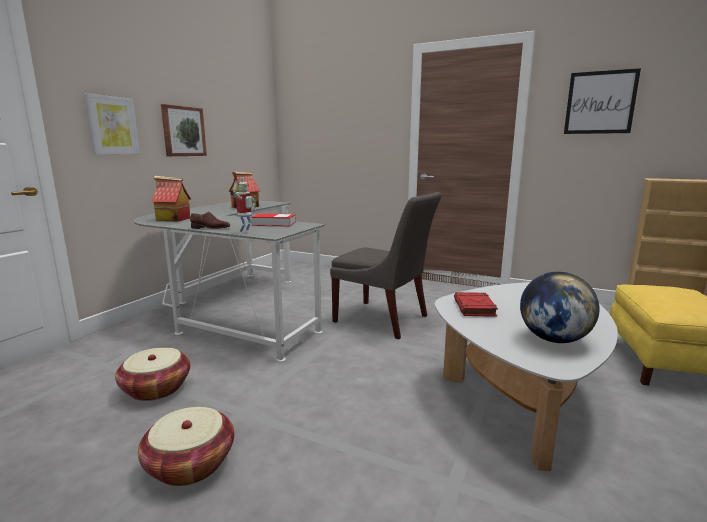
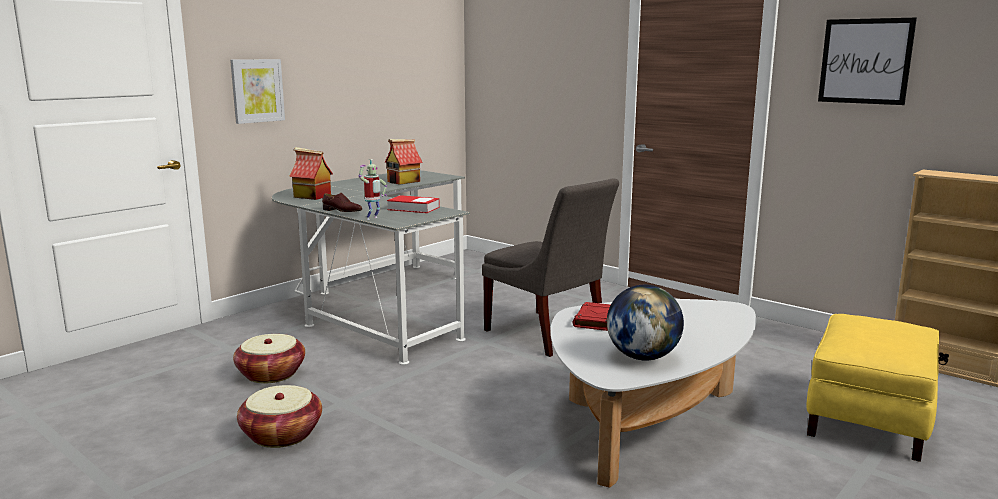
camera: 15 degrees right, 0 degrees up
(183, 131) = (337, 89): picture -> none

